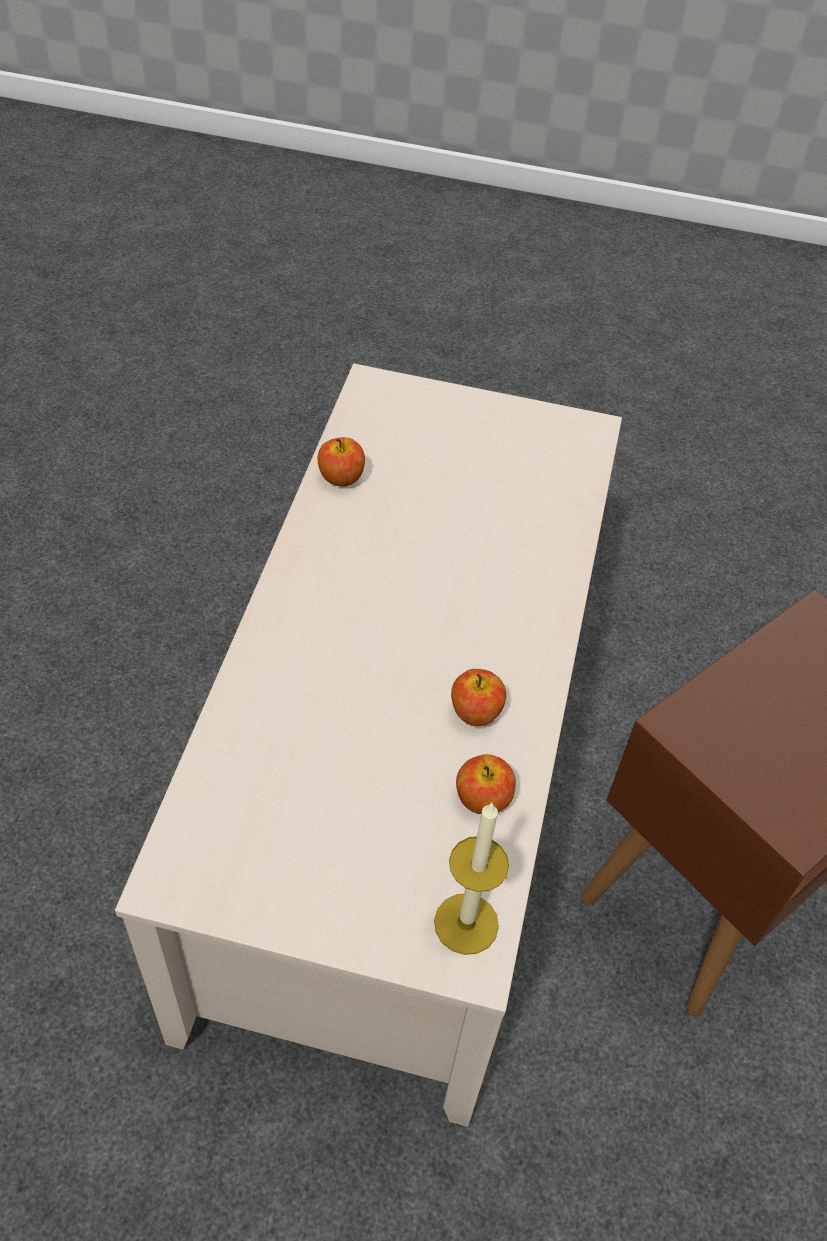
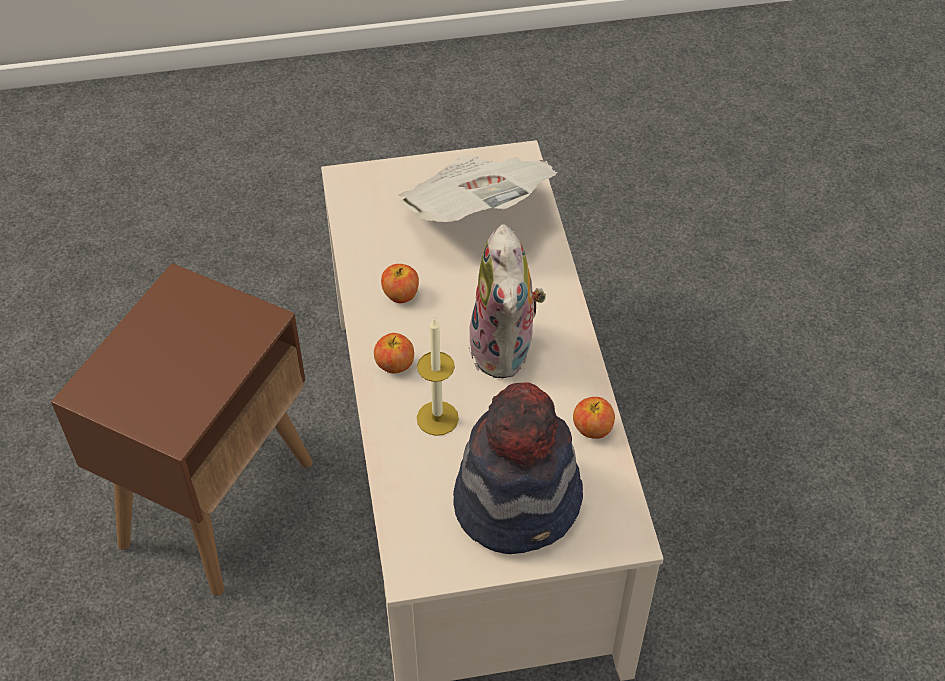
camera: 160 degrees right, 0 degrees up
(304, 800) = (475, 214): none -> newspaper
(380, 590) = (506, 350): none -> plush toy
(456, 446) = (519, 500): none -> hat
(466, 923) = (356, 191): candle -> candle (437, 418)
(482, 799) = (374, 249): apple -> apple (394, 365)

